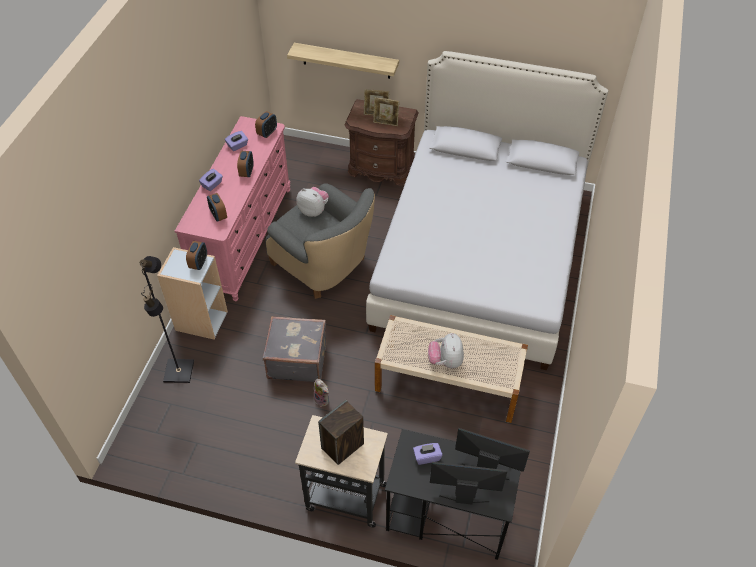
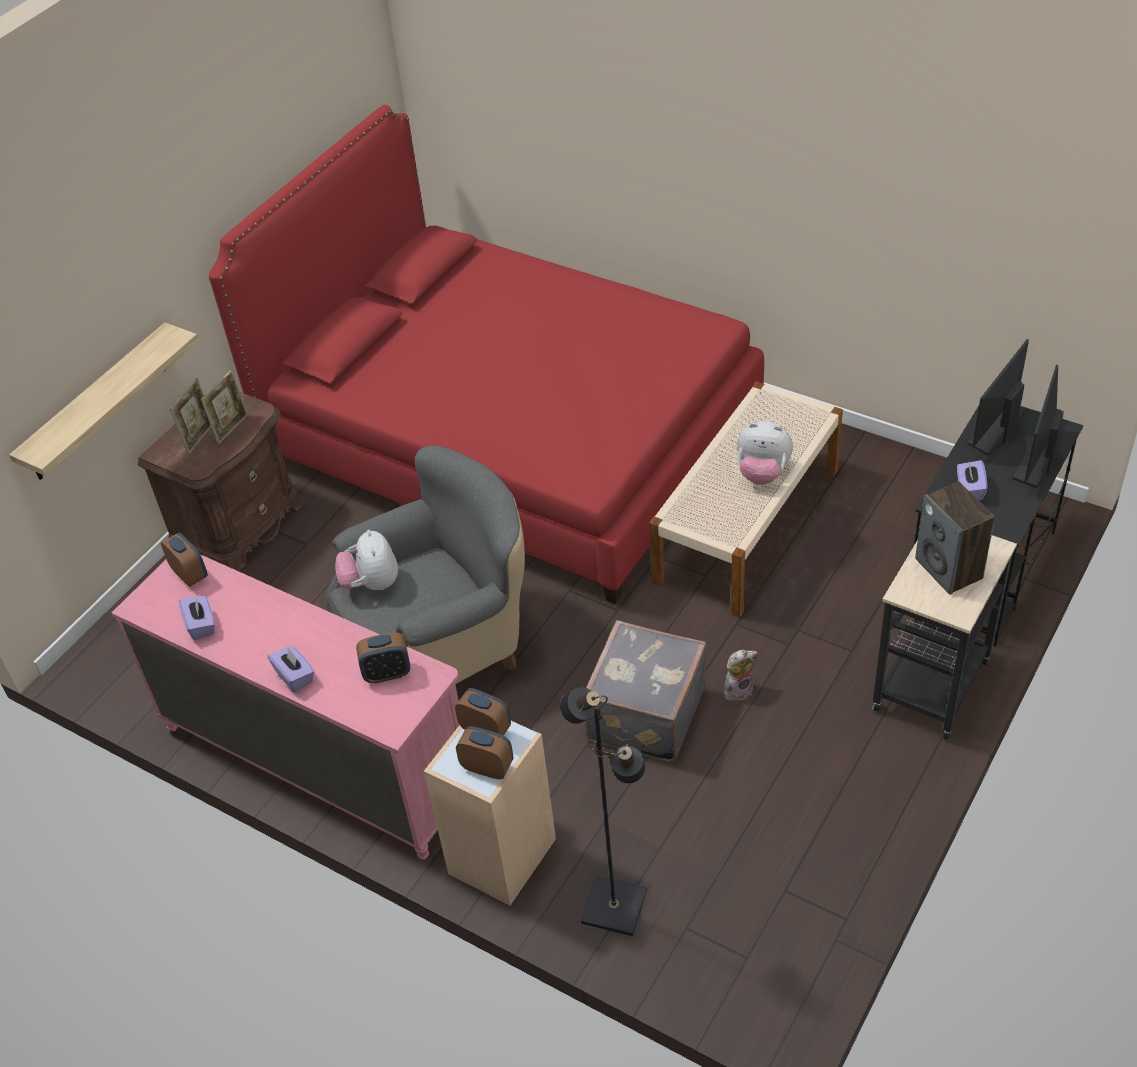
camera: 70 degrees left, 5 degrees down
(247, 172) = (287, 618): alarm clock -> alarm clock (487, 767)
(314, 210) = (371, 583): plush toy -> plush toy turned 60 degrees counterclockwise
(479, 256) = (511, 439): white bed -> red bed

